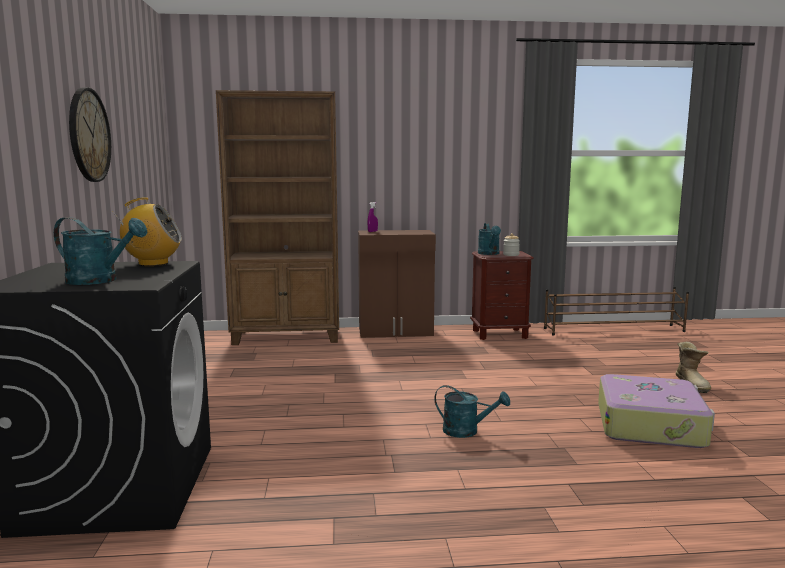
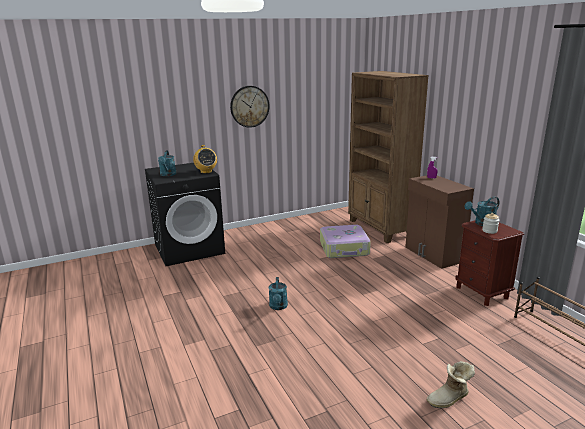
camera: 70 degrees right, 10 degrees up
(651, 425) = (332, 373): suitcase -> suitcase (344, 248)

